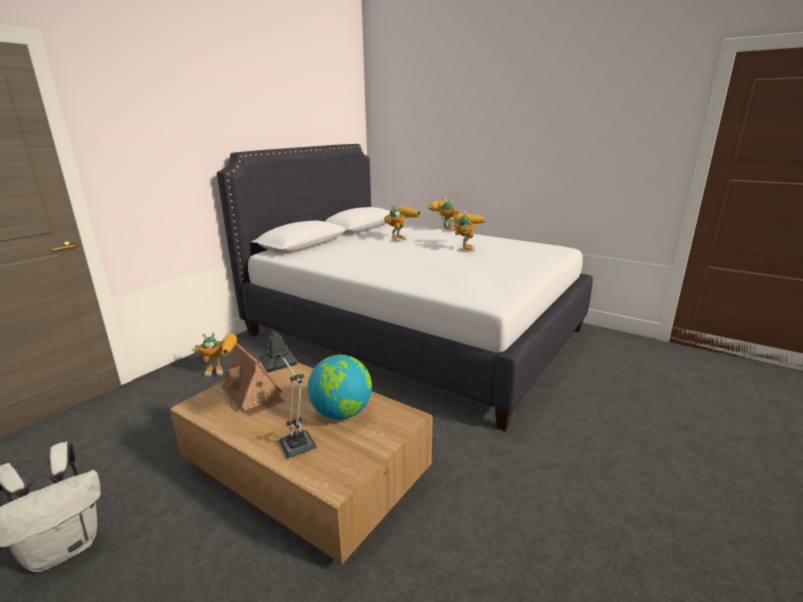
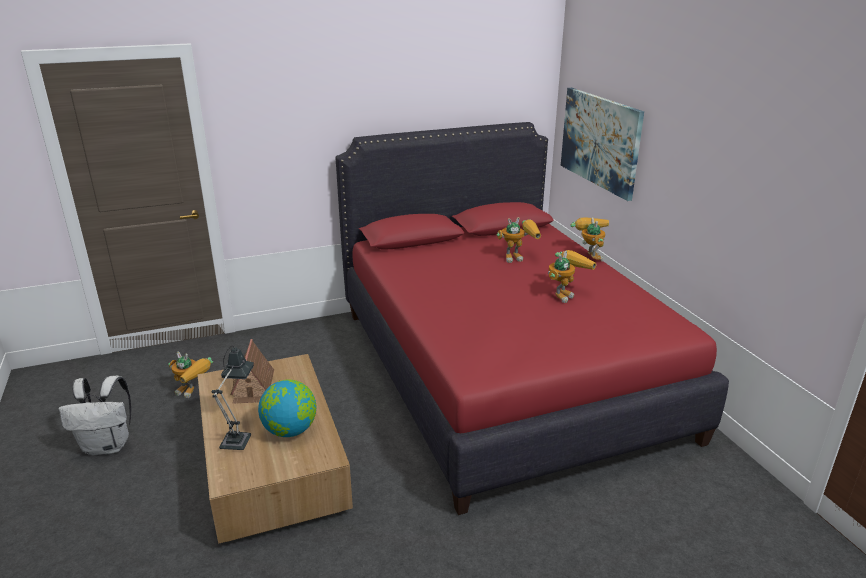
camera: 35 degrees right, 5 degrees up
(222, 370) = (299, 347): toy robot -> toy robot (194, 393)
(413, 332) = (502, 370): white bed -> red bed
(421, 147) = (600, 141): none -> picture

